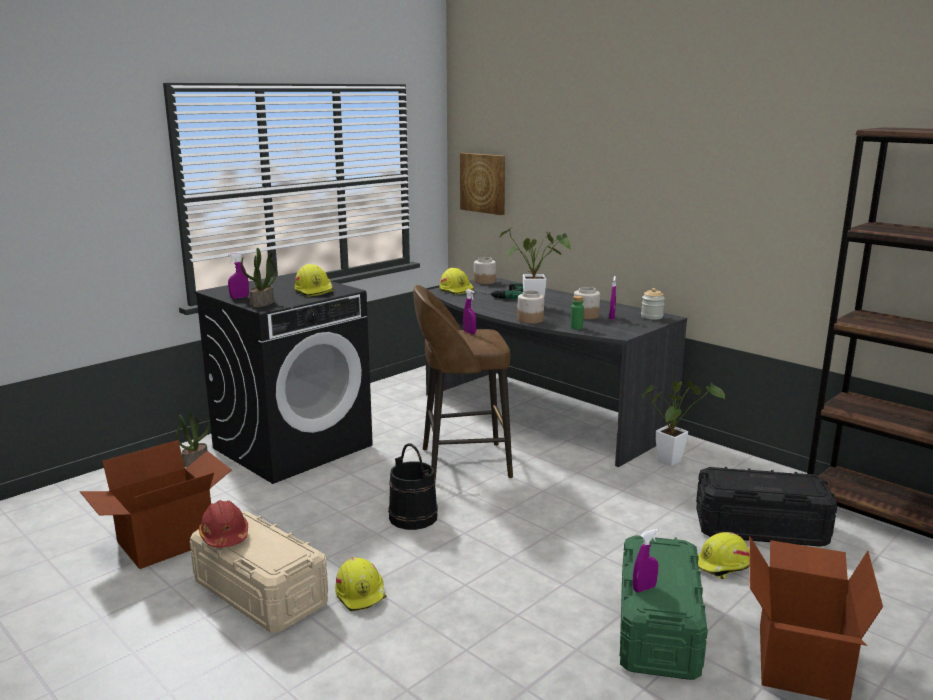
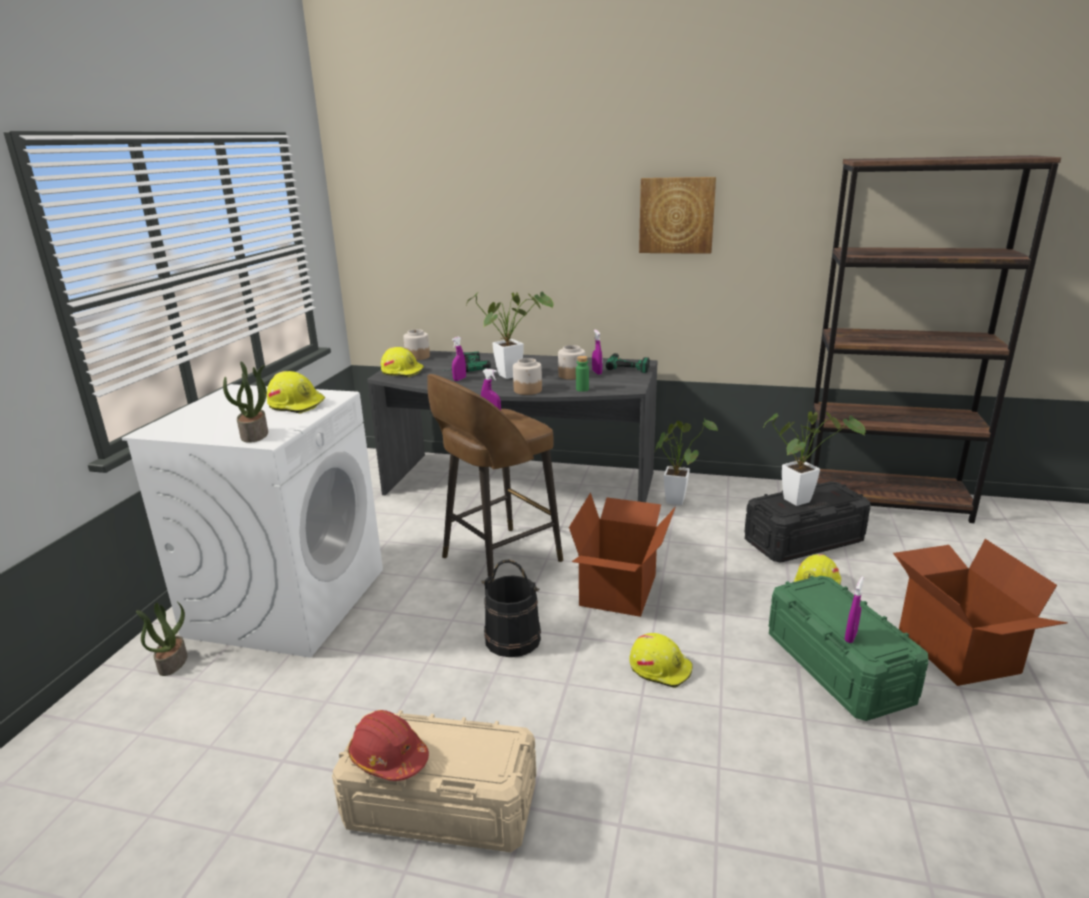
camera: 30 degrees left, 5 degrees up
(166, 543) = (246, 793): cardboard box -> cardboard box (620, 590)
(239, 297) = (207, 433): purple spray bottle -> purple spray bottle (459, 379)
(293, 446) = (288, 601): black washing machine -> white washing machine
(361, 593) = (554, 752): yellow hard hat -> yellow hard hat (660, 667)
(483, 183) = (389, 246): picture -> picture (676, 215)
(652, 317) = (628, 365): jar -> power drill
(756, 480) = (801, 499): none -> potted plant

